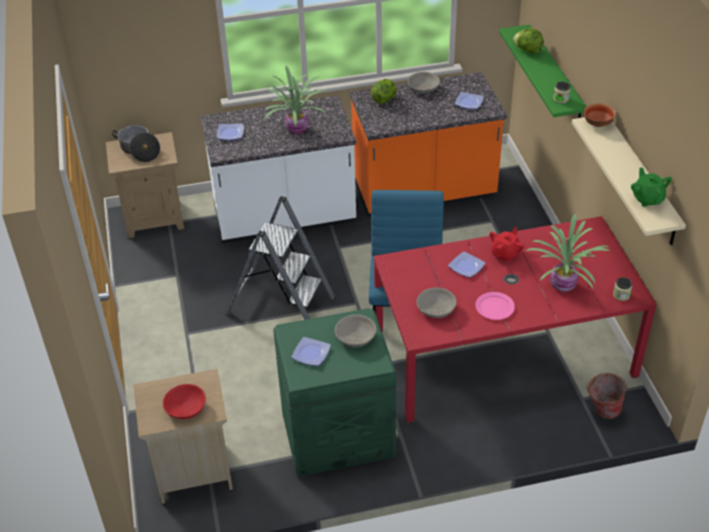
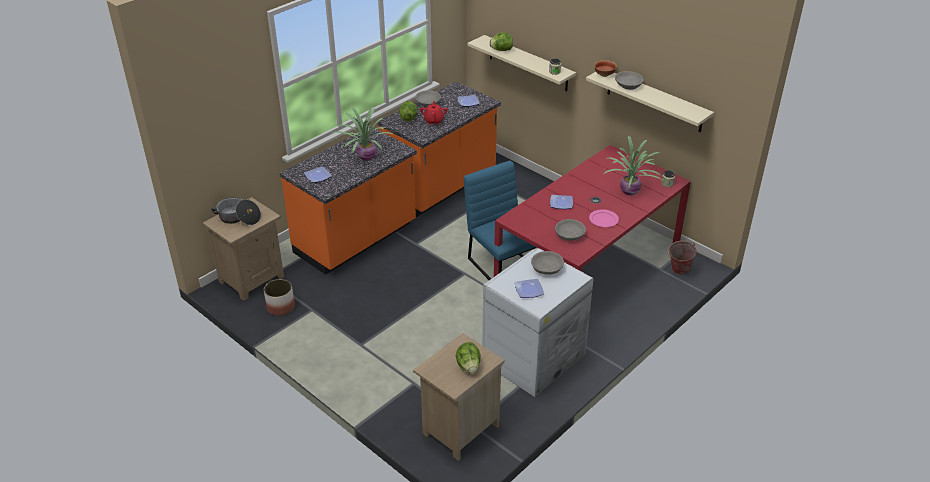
camera: 35 degrees left, 5 degrees down
(153, 259) = (281, 307): none -> planter
(186, 408) = (468, 366): red bowl -> lettuce
(279, 305) = (412, 297): grey step ladder -> none
(284, 218) = (356, 240): white counter -> orange counter
(335, 430) = (531, 357): green washing machine -> white washing machine
(505, 254) = (577, 187): red teapot -> red teapot (434, 121)
(555, 77) = (528, 63): green shelf -> beige shelf
(612, 148) = (628, 85): none -> grey bowl
(647, 199) = (679, 105): green teapot -> none

